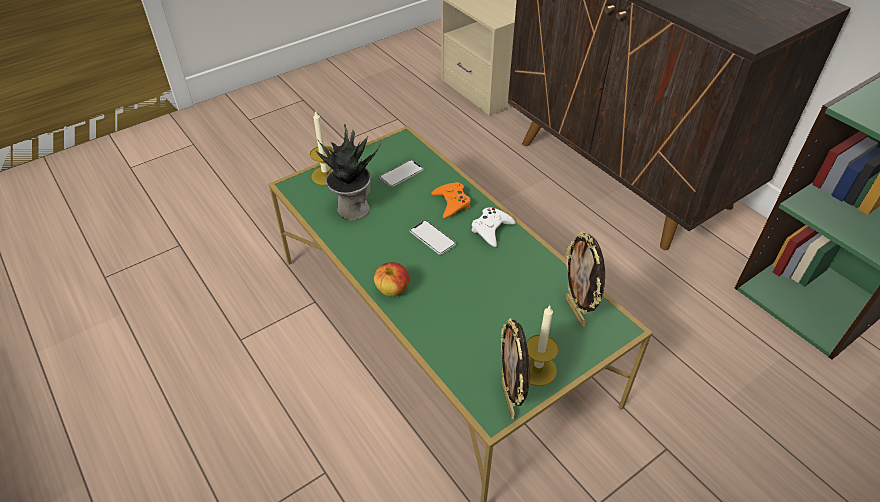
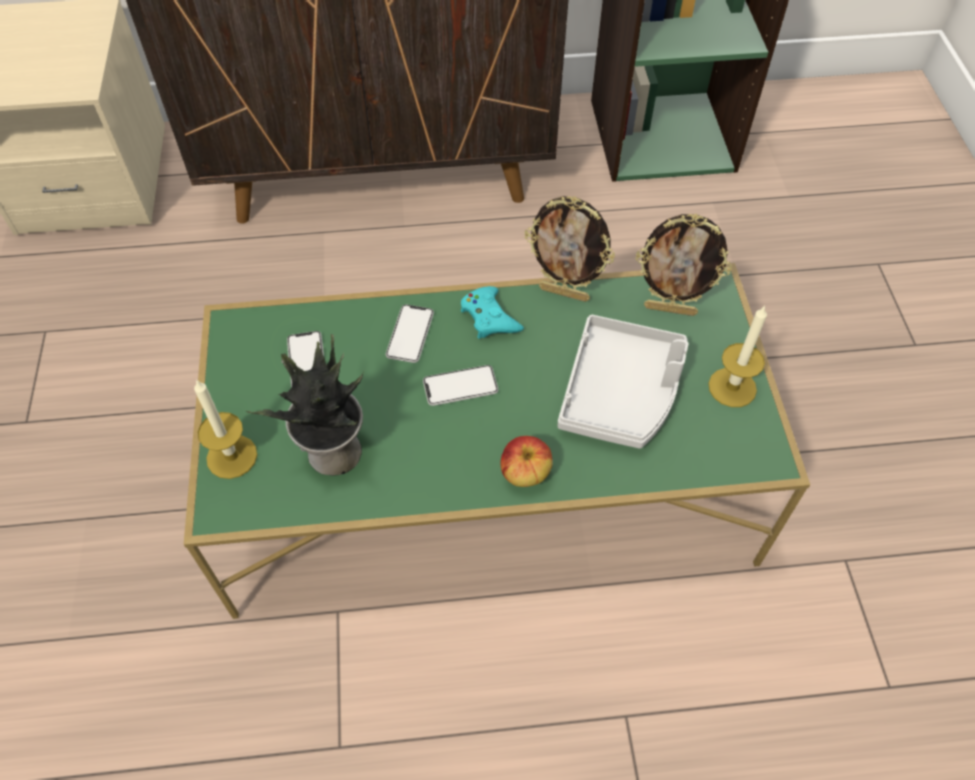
camera: 60 degrees left, 10 degrees up
(451, 203) = (410, 334): orange game controller -> phone
(486, 312) = (621, 392): none -> grey tray
(491, 229) = (489, 317): white game controller -> turquoise game controller
(509, 400) = (760, 435): picture frame -> picture frame (564, 293)

